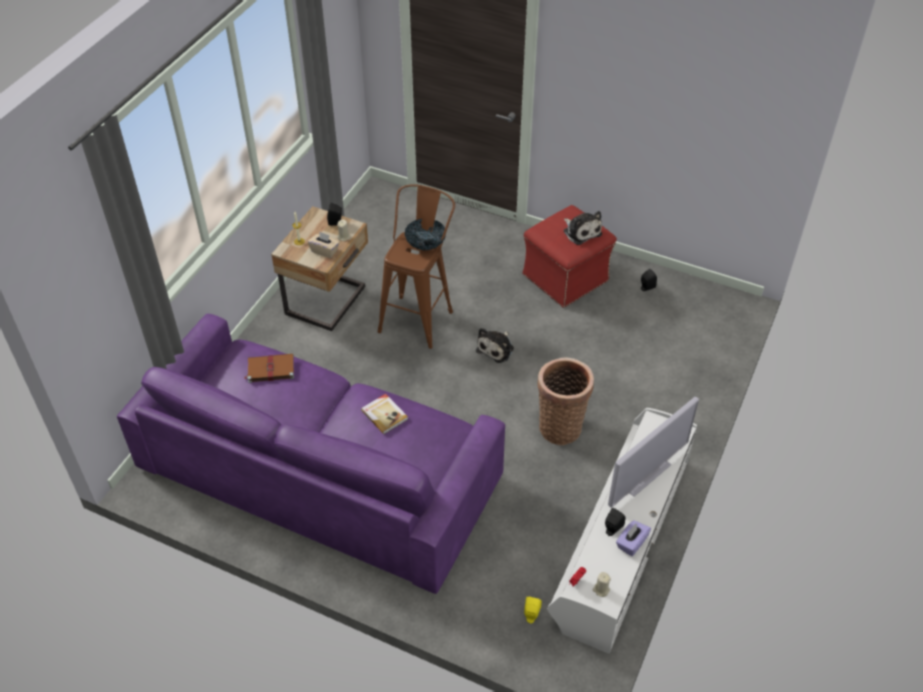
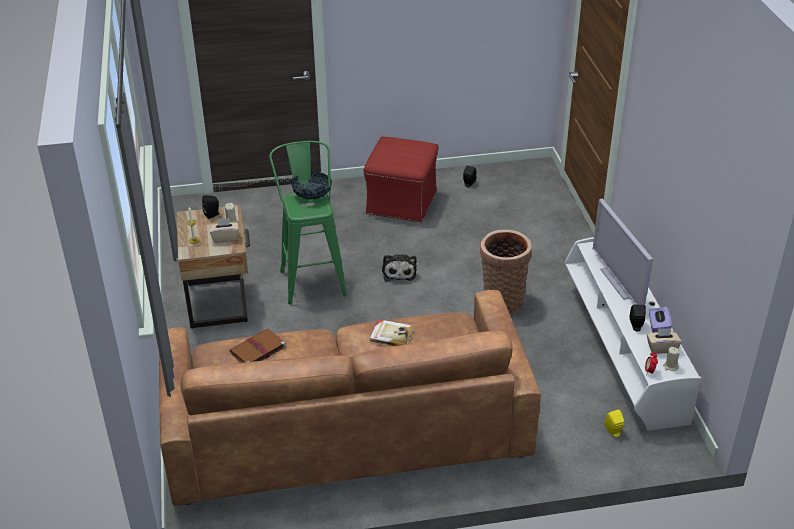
camera: 35 degrees left, 10 degrees down
(320, 470) = (346, 424): purple sofa -> brown sofa
(419, 316) = (312, 278): brown stool -> green stool
(581, 231) = (410, 149): plush toy -> none
(613, 566) = (661, 348): none -> beige tissue box
(645, 474) = (619, 282): television -> television turned 150 degrees clockwise

